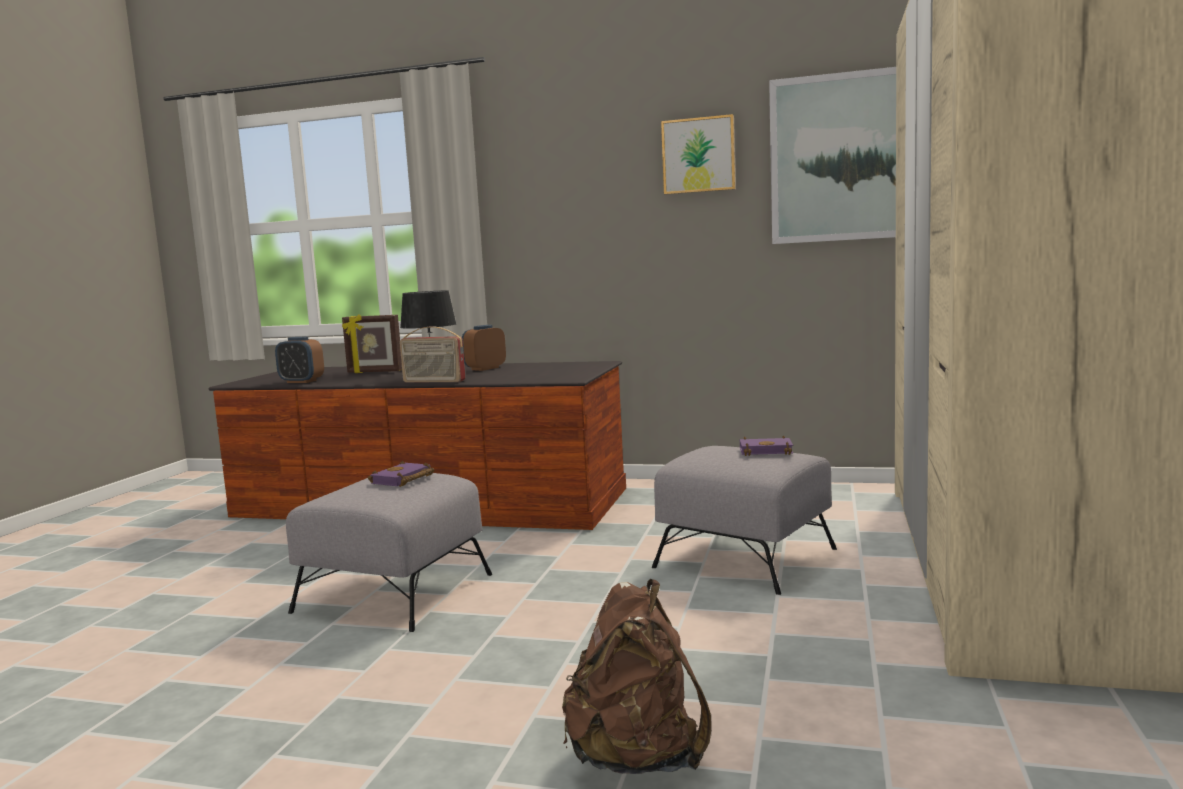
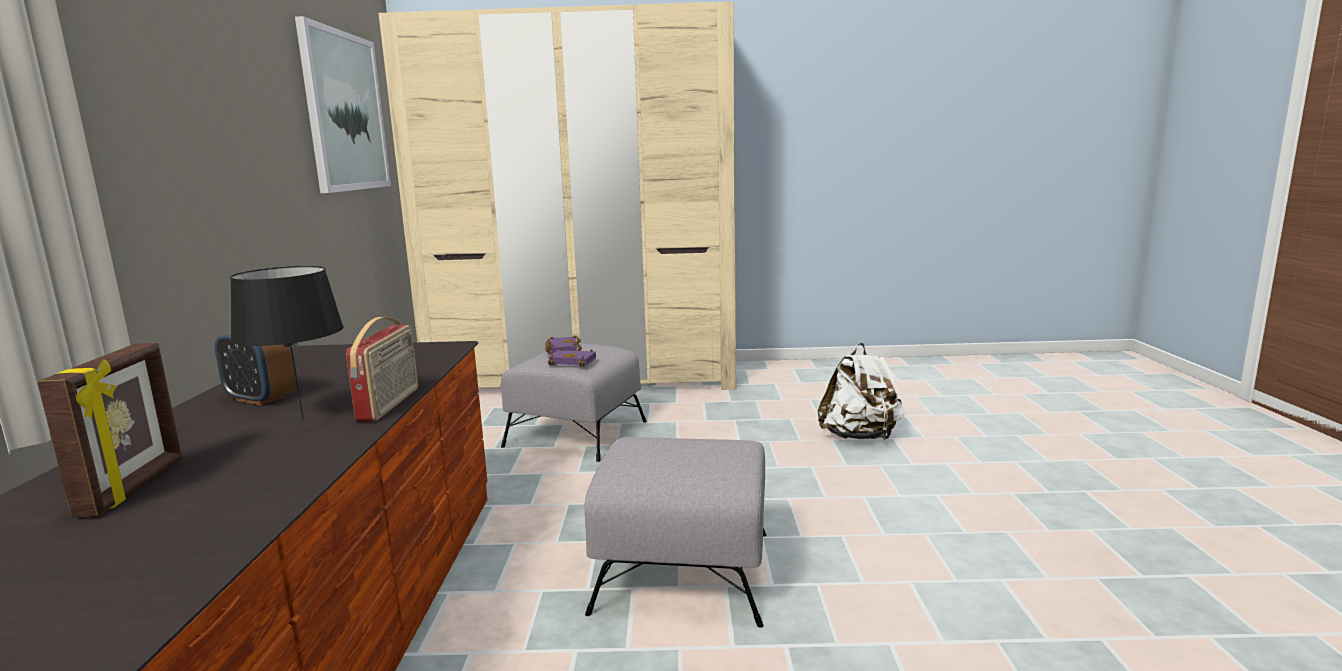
camera: 105 degrees left, 5 degrees up
(301, 381) = (206, 537): alarm clock -> none
(402, 480) = (661, 449): purple book -> purple book (574, 361)
(637, 758) = (860, 437): brown backpack -> white backpack
(699, 155) = (263, 84): picture -> none

